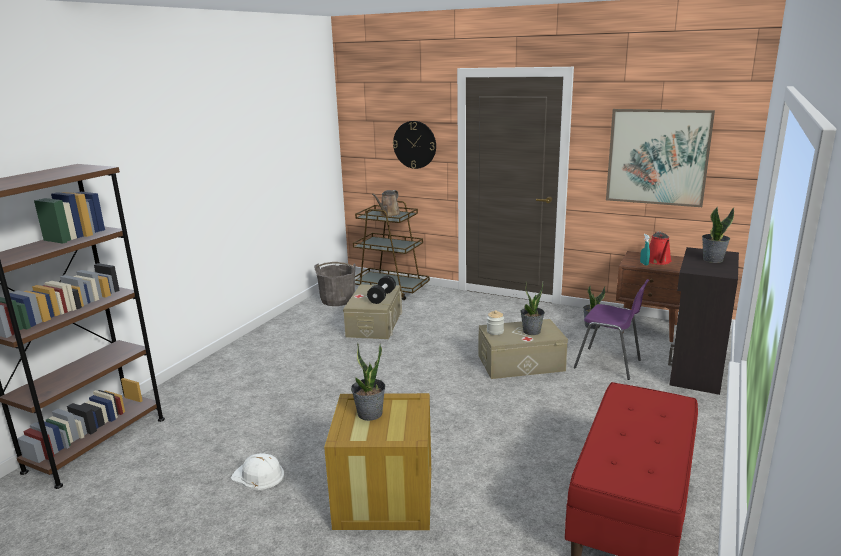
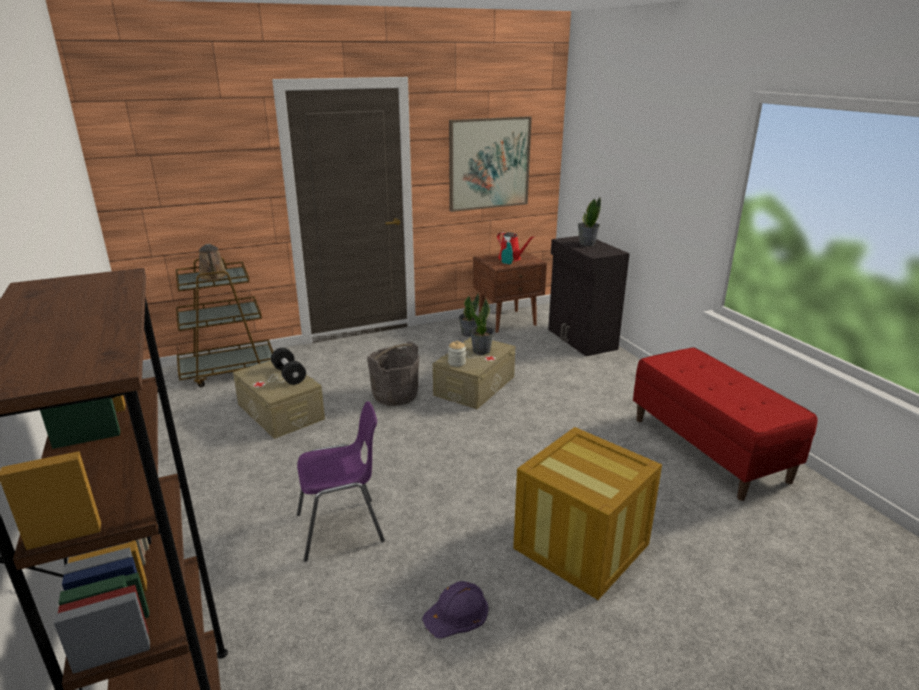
camera: 50 degrees left, 5 degrees up
(258, 476) = (457, 613): white hard hat -> purple hard hat
(337, 300) = (184, 405): grey bucket -> grey bucket (395, 395)
(370, 414) = (573, 469): potted plant -> none
(414, 144) = (222, 181): wall clock -> none
(609, 364) = (530, 358): purple chair -> purple chair (342, 528)

